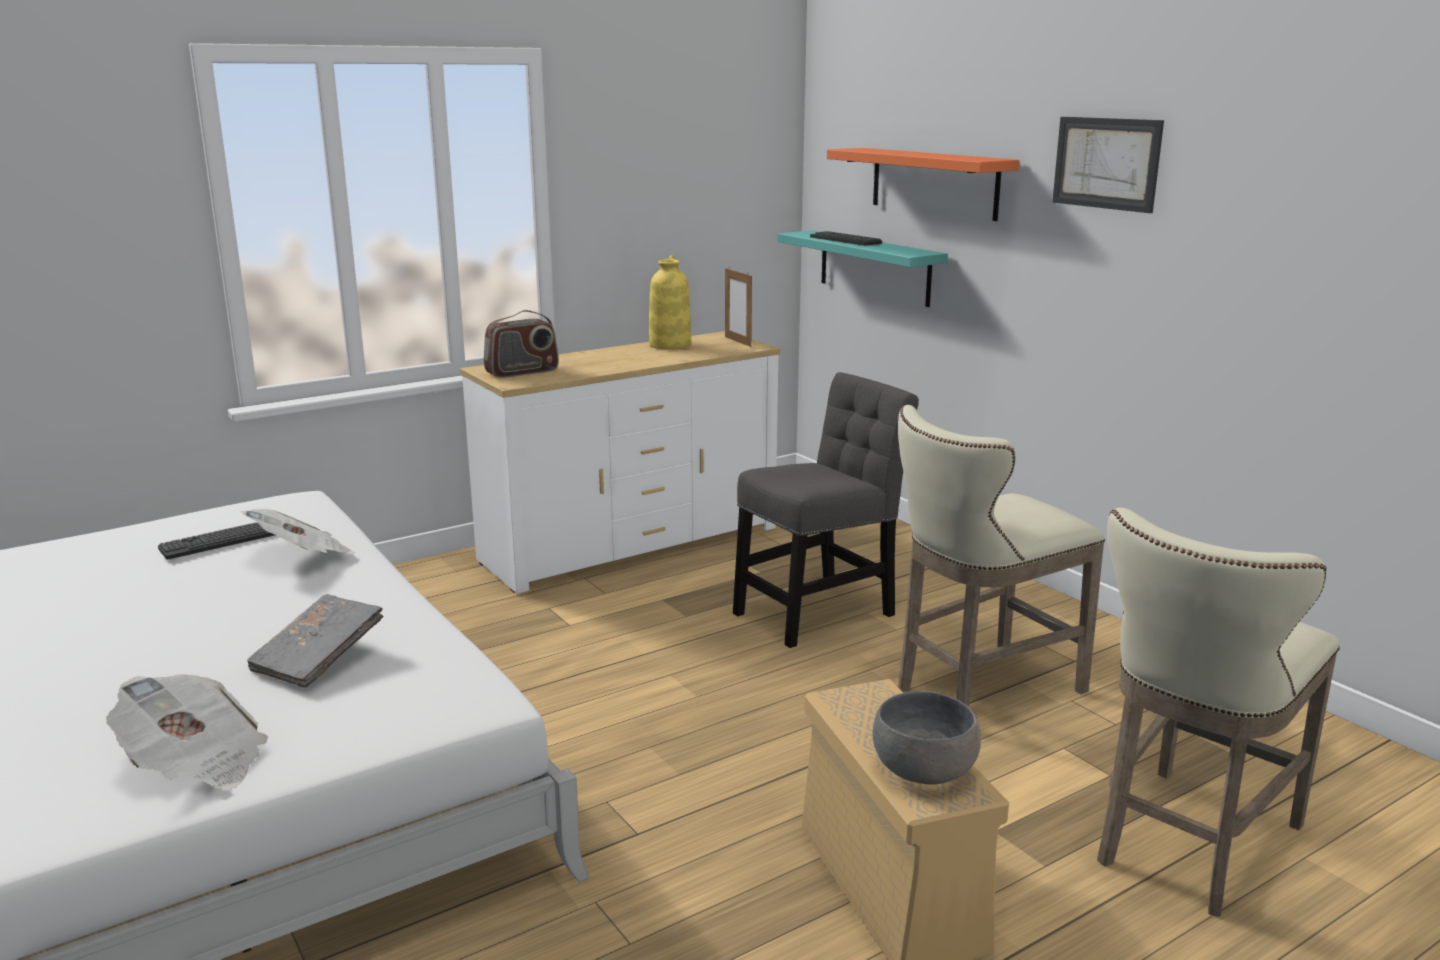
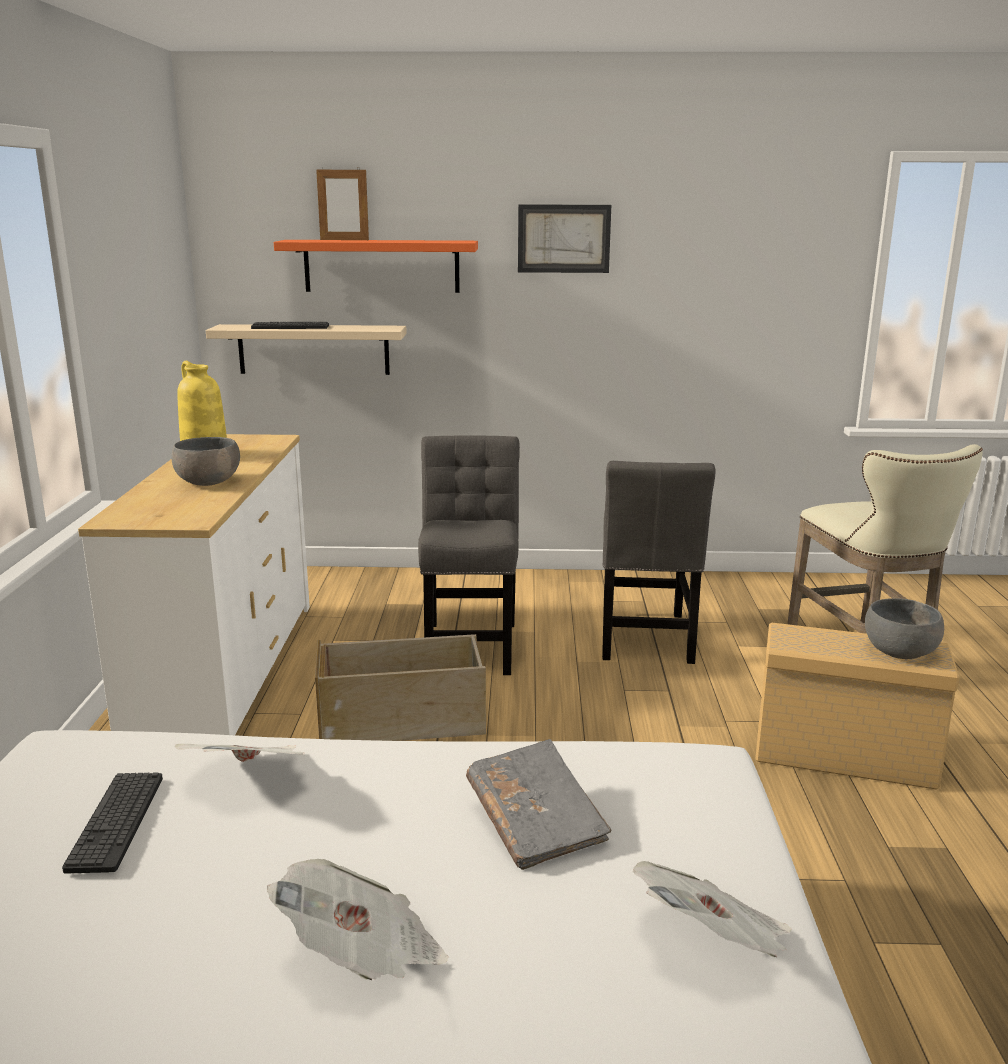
camera: 55 degrees left, 0 degrees up
(118, 649) = (363, 955): none -> newspaper
(522, 372) = (164, 511): radio -> none
(605, 363) = (208, 482): none -> grey bowl
(645, 633) = (403, 721): none -> beige storage box
(737, 341) = (250, 438): picture frame -> picture frame (344, 240)
(874, 267) = (313, 349): turquoise shelf -> beige shelf
(979, 690) = (645, 640): beige stool -> grey chair

